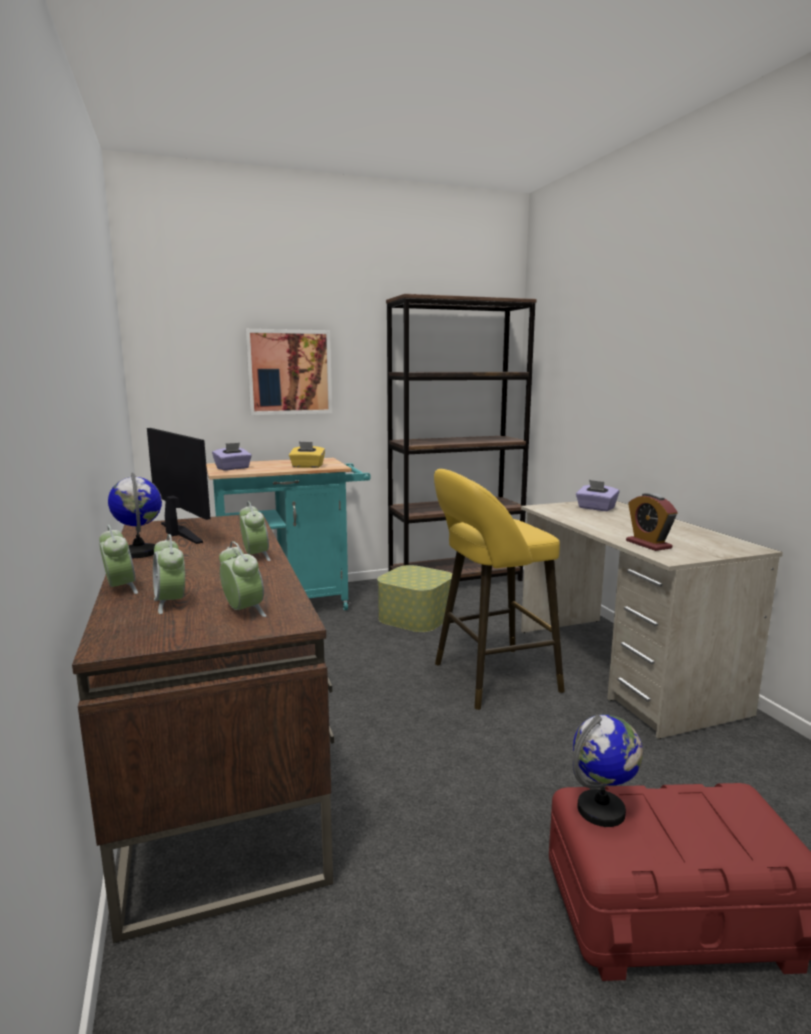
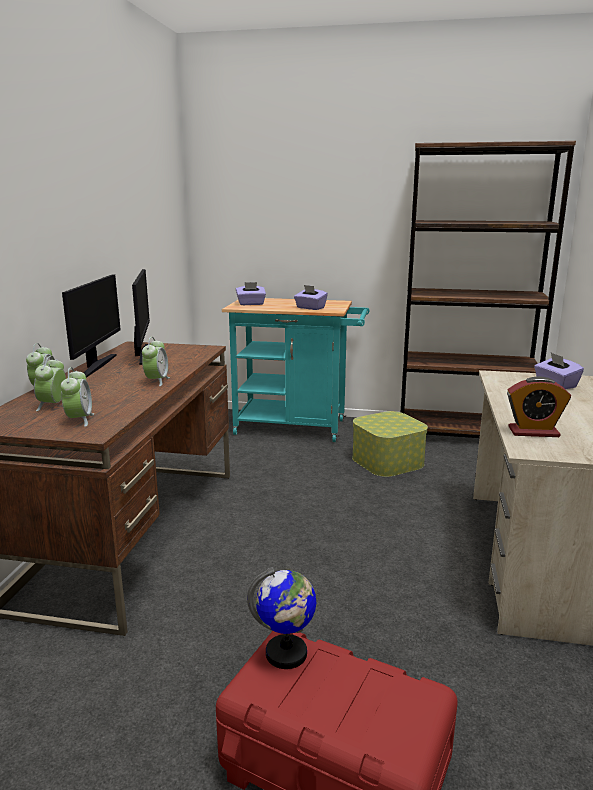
camera: 30 degrees right, 5 degrees up
(140, 553) = (96, 365): globe -> monitor
(289, 372) = (318, 219): picture -> none
(307, 466) = (310, 308): yellow tissue box -> purple tissue box
(489, 678) = (395, 531): yellow stool -> none
(648, 544) = (533, 432): alarm clock -> alarm clock turned 90 degrees counterclockwise

